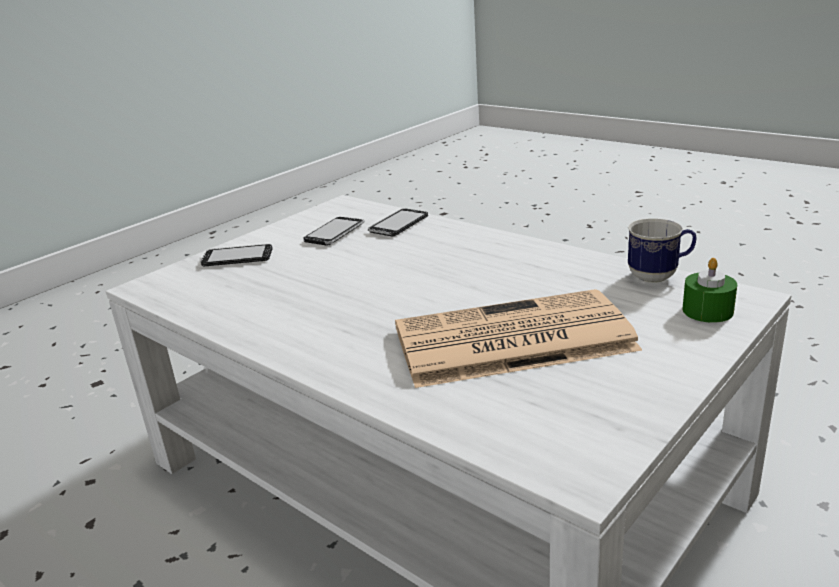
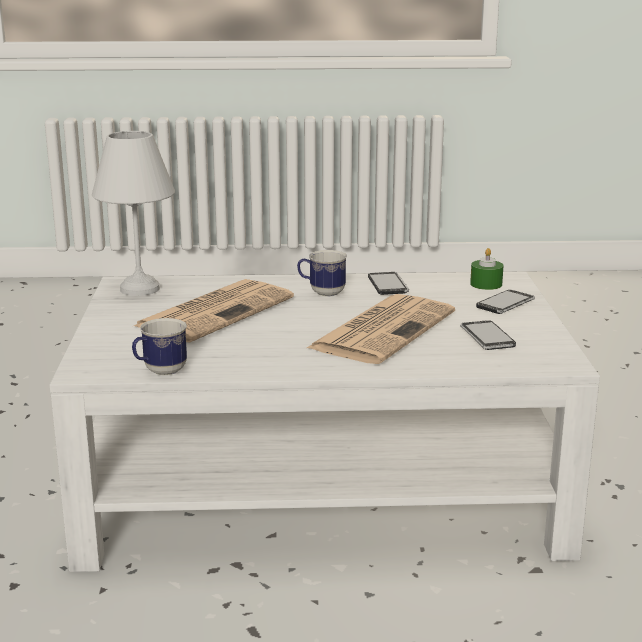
camera: 135 degrees right, 5 degrees down
(345, 330) = (322, 292): none -> mug
(391, 262) = (383, 329): none -> newspaper
(398, 224) = (453, 358): phone -> phone (388, 285)
(561, 435) = (141, 289): none -> white table lamp
(707, 311) = (106, 356): green candle -> green candle (486, 284)

